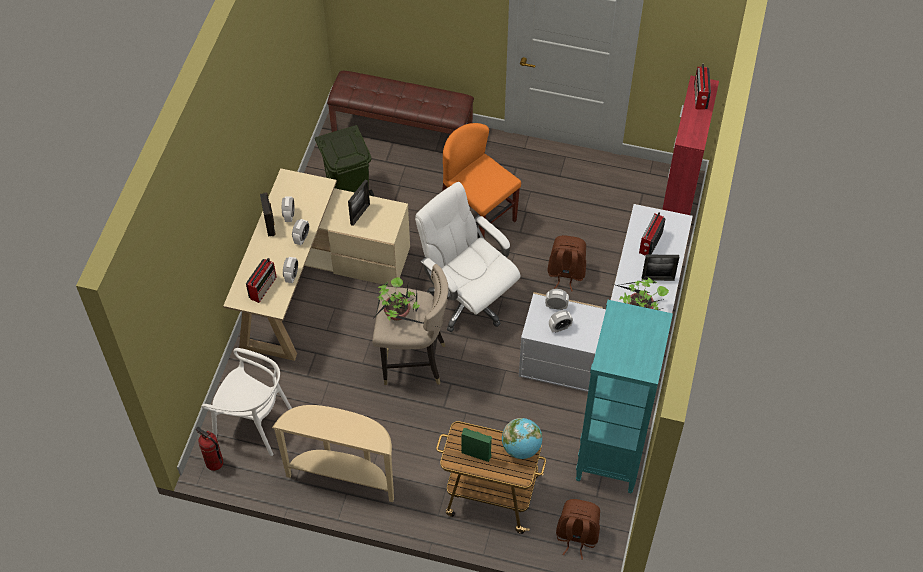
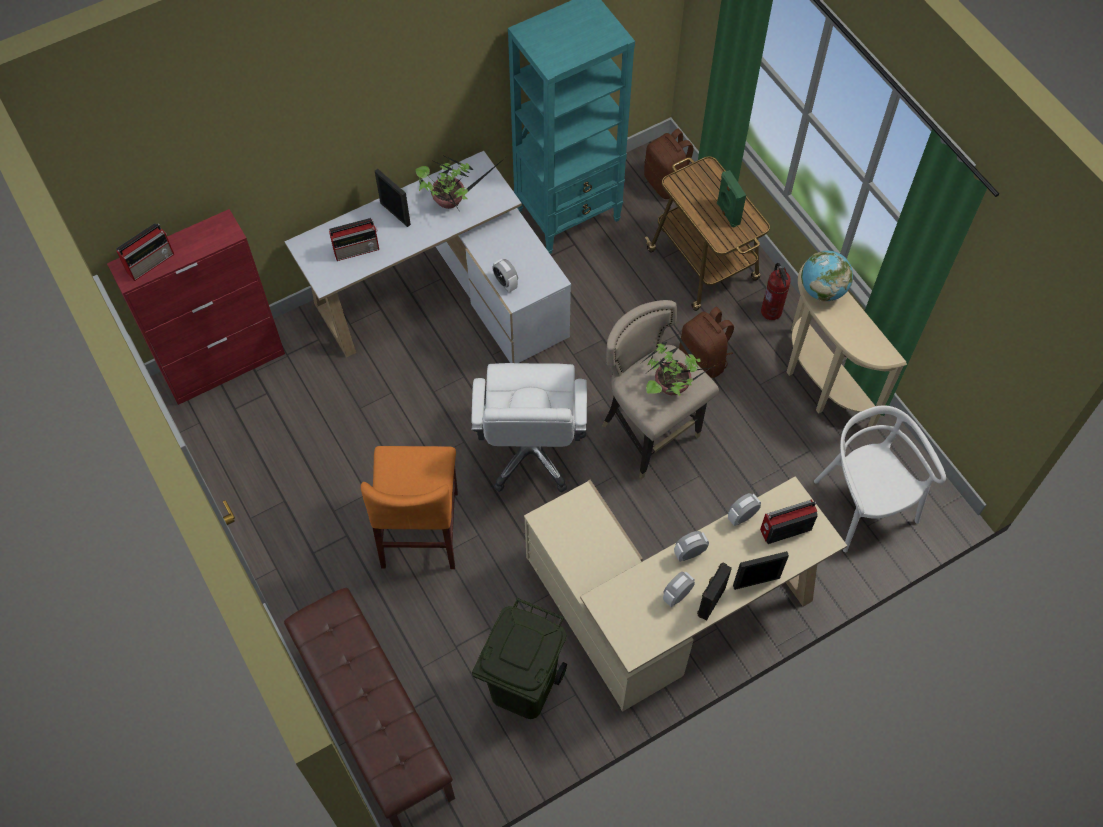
camera: 135 degrees left, 5 degrees up
(214, 463) = (935, 498): fire extinguisher -> fire extinguisher (771, 311)
(360, 214) = (588, 547): picture frame -> picture frame (756, 582)
(521, 448) = (684, 187): globe -> globe (822, 290)
(560, 328) = (526, 262): alarm clock -> none
(565, 273) = (410, 394): brown backpack -> brown backpack (704, 359)

